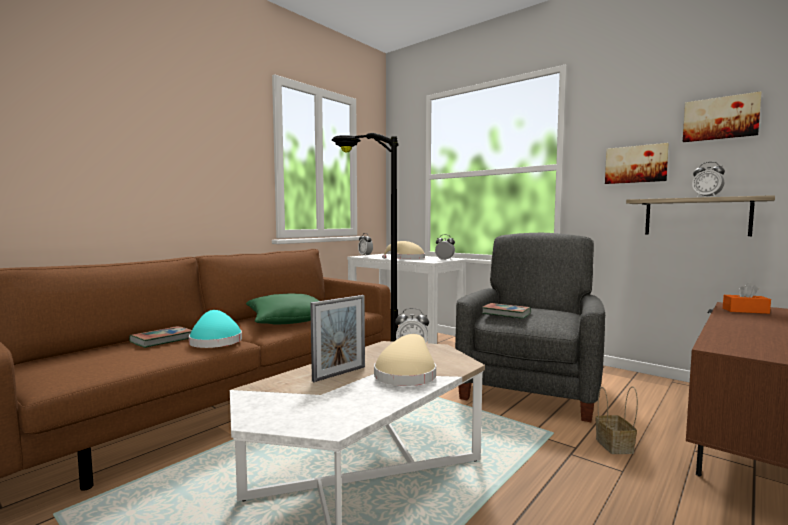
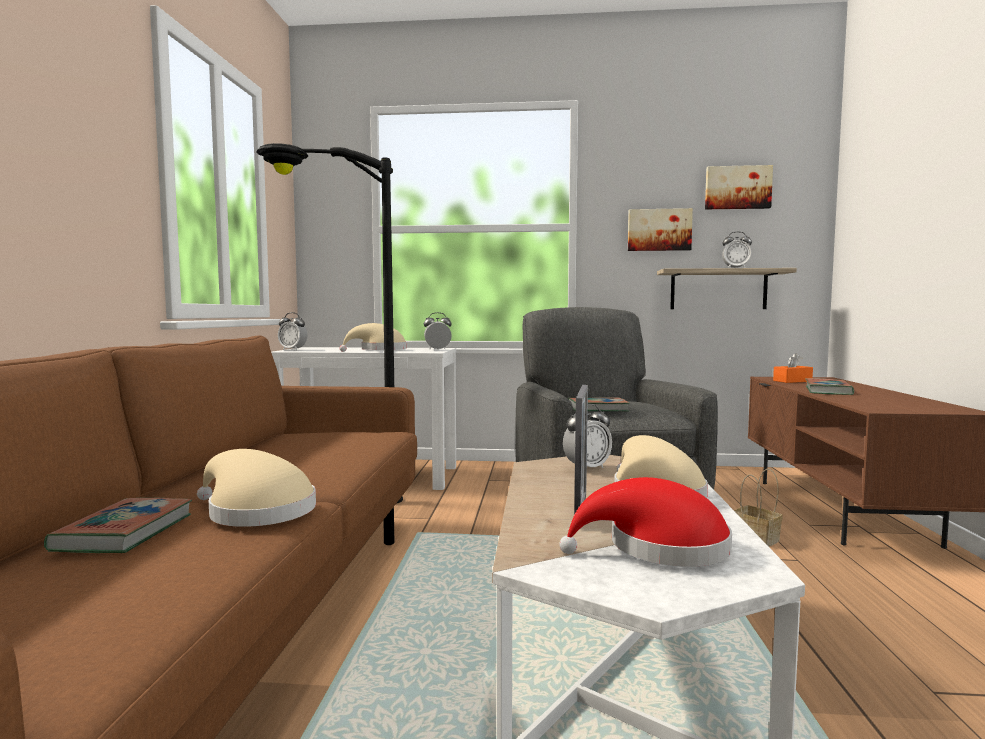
camera: 35 degrees left, 0 degrees up
(215, 341) = (256, 511): turquoise hat -> beige hat
(289, 321) = (306, 460): green pillow -> none
(321, 401) = (658, 548): none -> red hat
(743, 324) = (828, 391): none -> book

